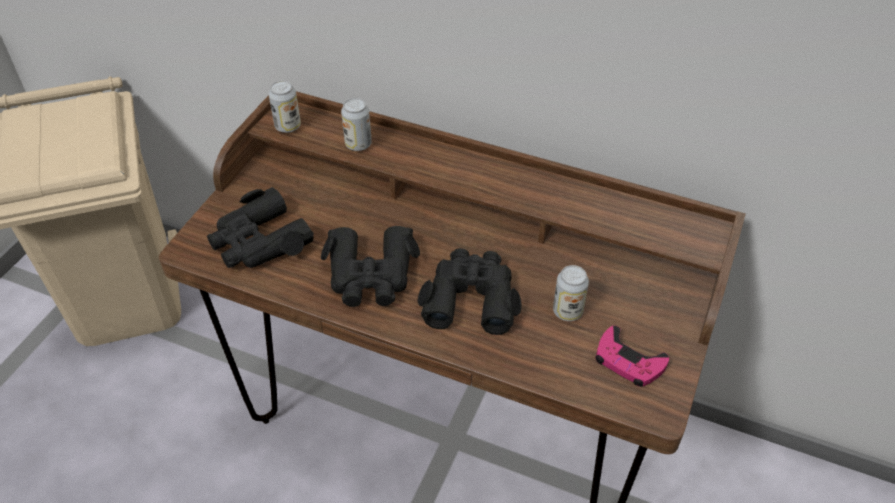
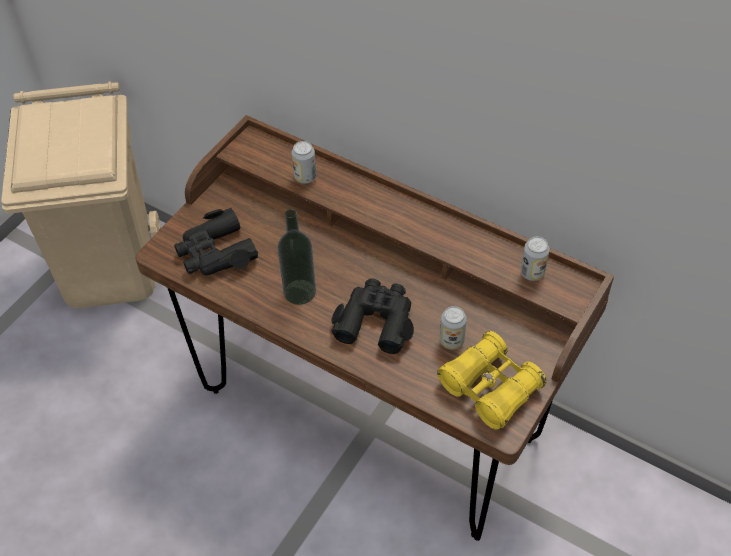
camera: 10 degrees right, 5 degrees up
(288, 126) = (250, 154): can -> can (532, 273)
(370, 275) = (299, 292): black binoculars -> bottle
(628, 361) = (490, 388): pink game controller -> yellow binoculars

